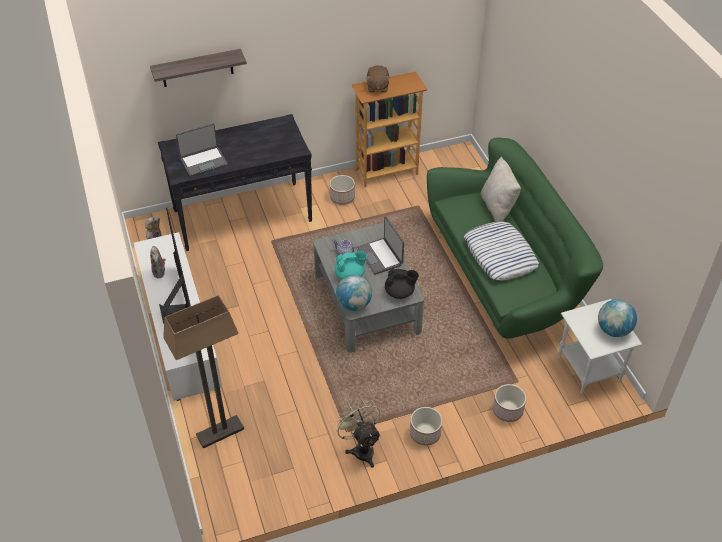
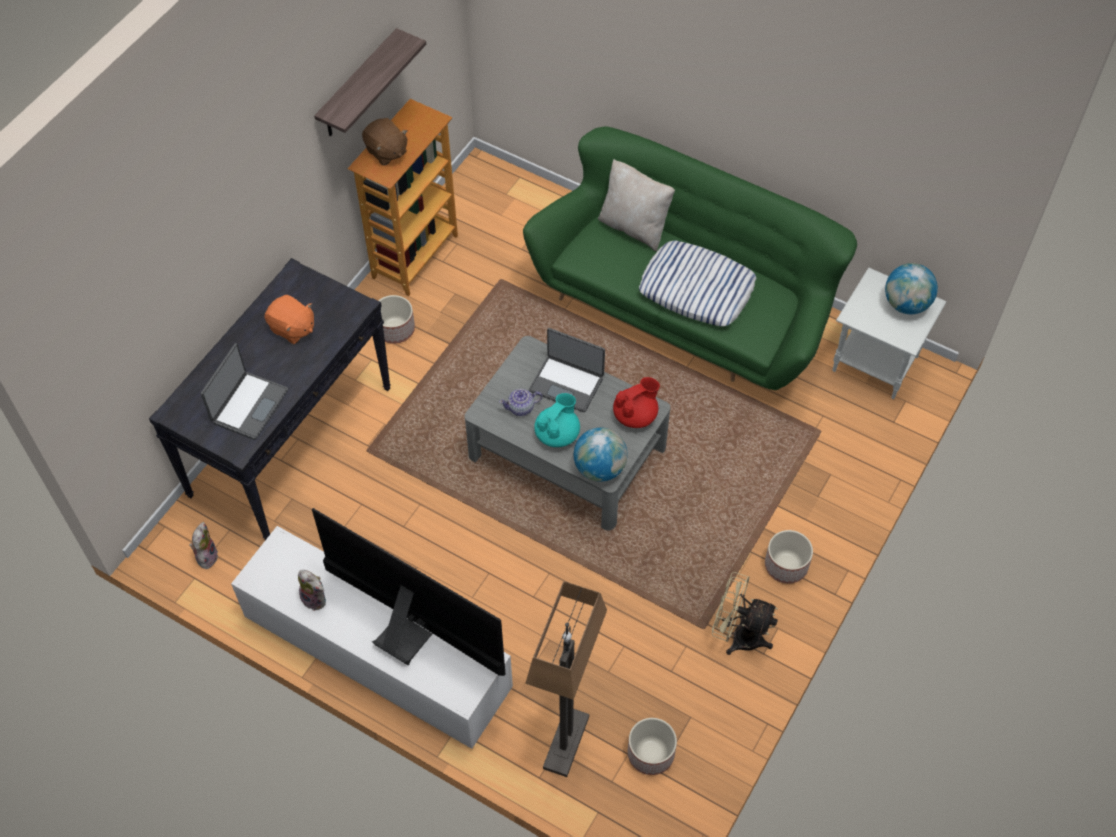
camera: 40 degrees left, 10 degrees up
(197, 68) = (172, 278): shelf -> shelf (358, 86)
(258, 142) = (292, 329): none -> orange plush toy
(400, 292) = (635, 415): black teapot -> red teapot
(507, 410) = (841, 473): planter -> planter (650, 754)

